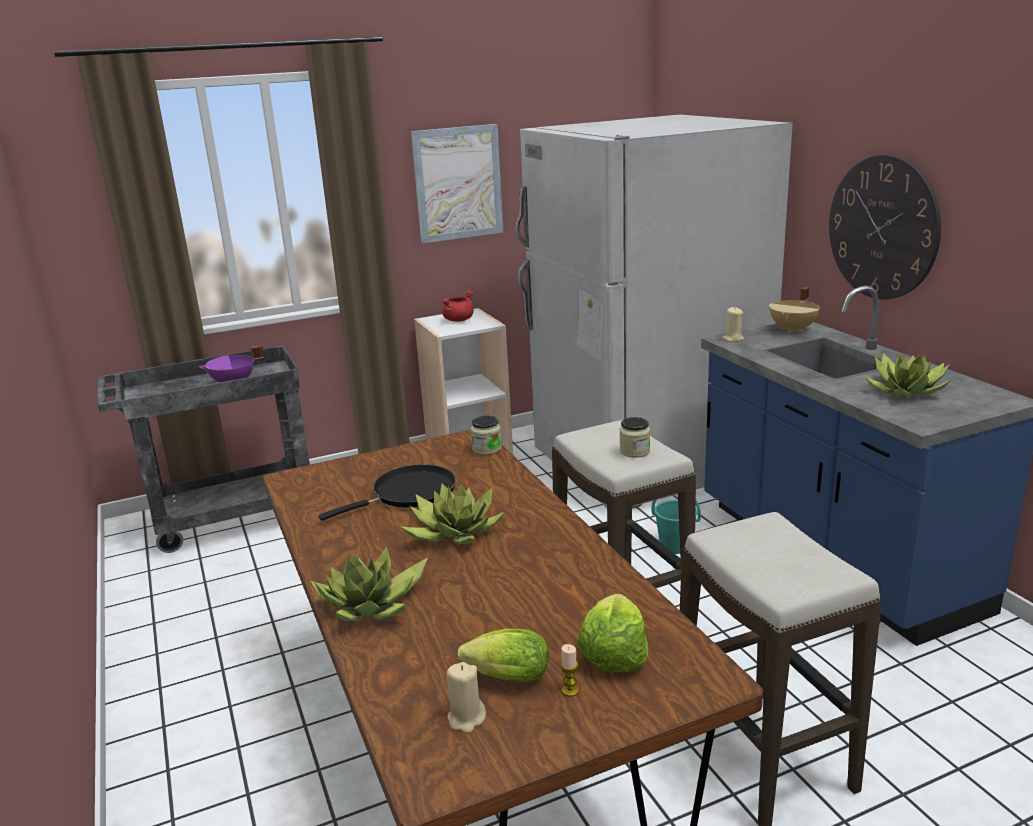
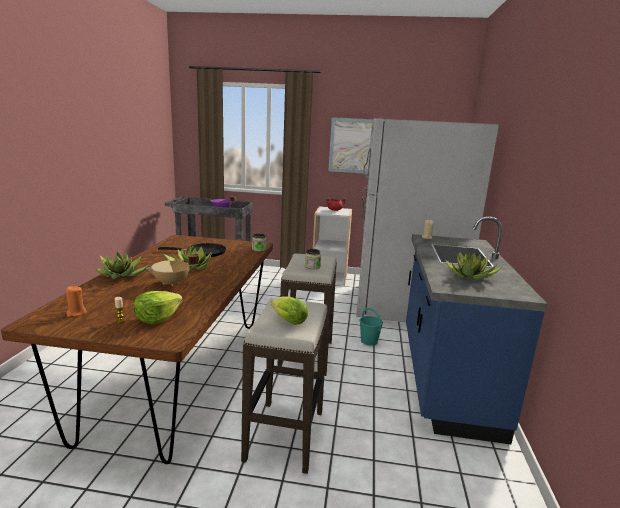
camera: 30 degrees right, 5 degrees down
(466, 718) = (76, 313): beige candle -> orange candle
(503, 678) = (111, 308): lettuce -> lettuce (287, 320)
(793, 330) = (468, 242): beige cooking pot -> beige cooking pot (172, 283)
(882, 228) = (518, 186): wall clock -> none

